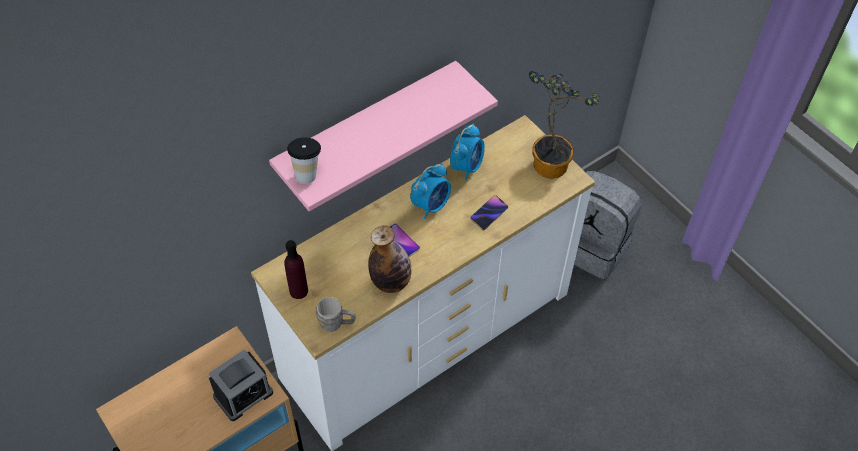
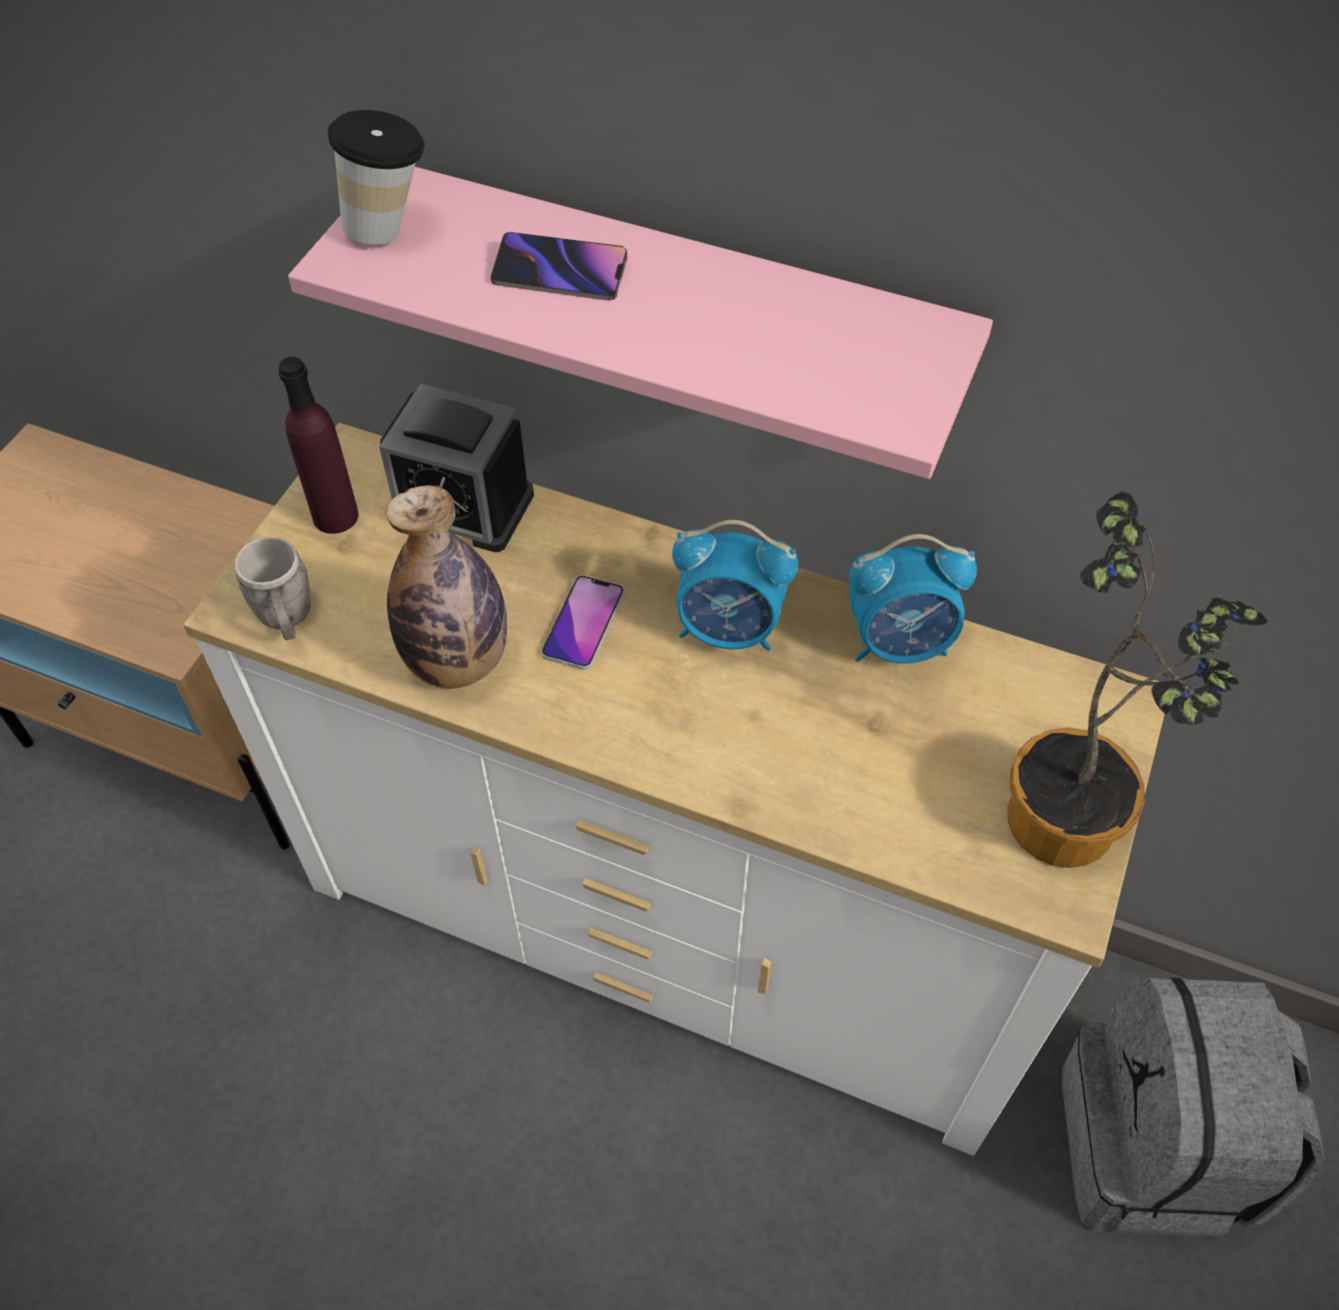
camera: 60 degrees right, 0 degrees up
(243, 394) = (153, 605): alarm clock -> alarm clock (462, 506)
(489, 214) = (793, 758): phone -> phone (560, 273)

